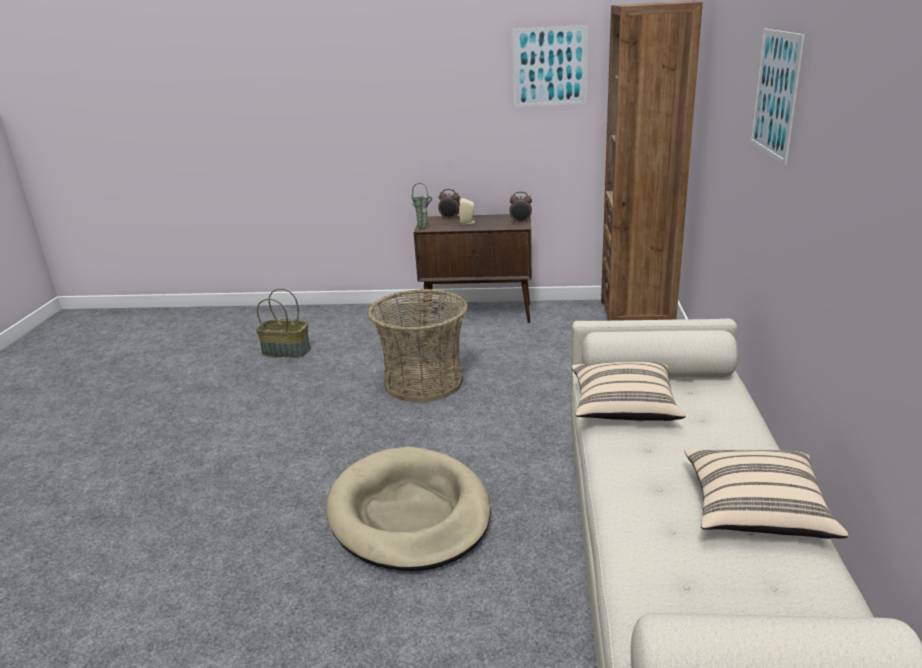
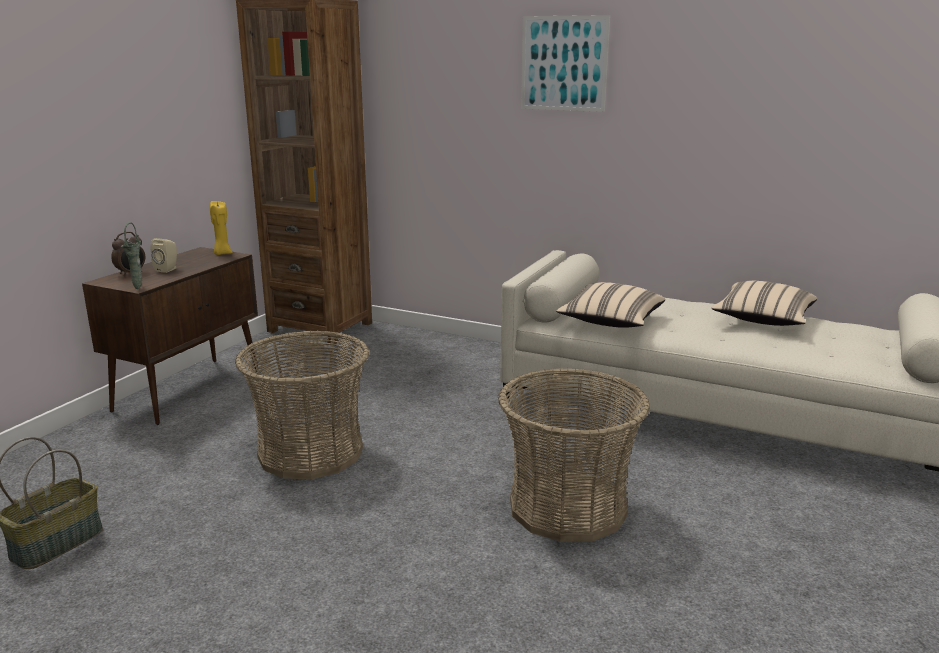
camera: 70 degrees left, 5 degrees down
(409, 513) = (568, 507): beige dog bed -> basket
(520, 222) = (222, 253): alarm clock -> yellow candle
(550, 66) = (190, 66): picture -> none

